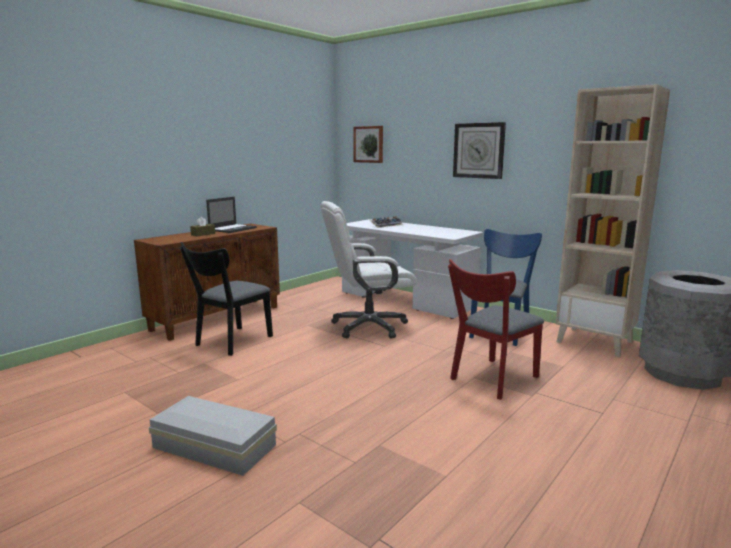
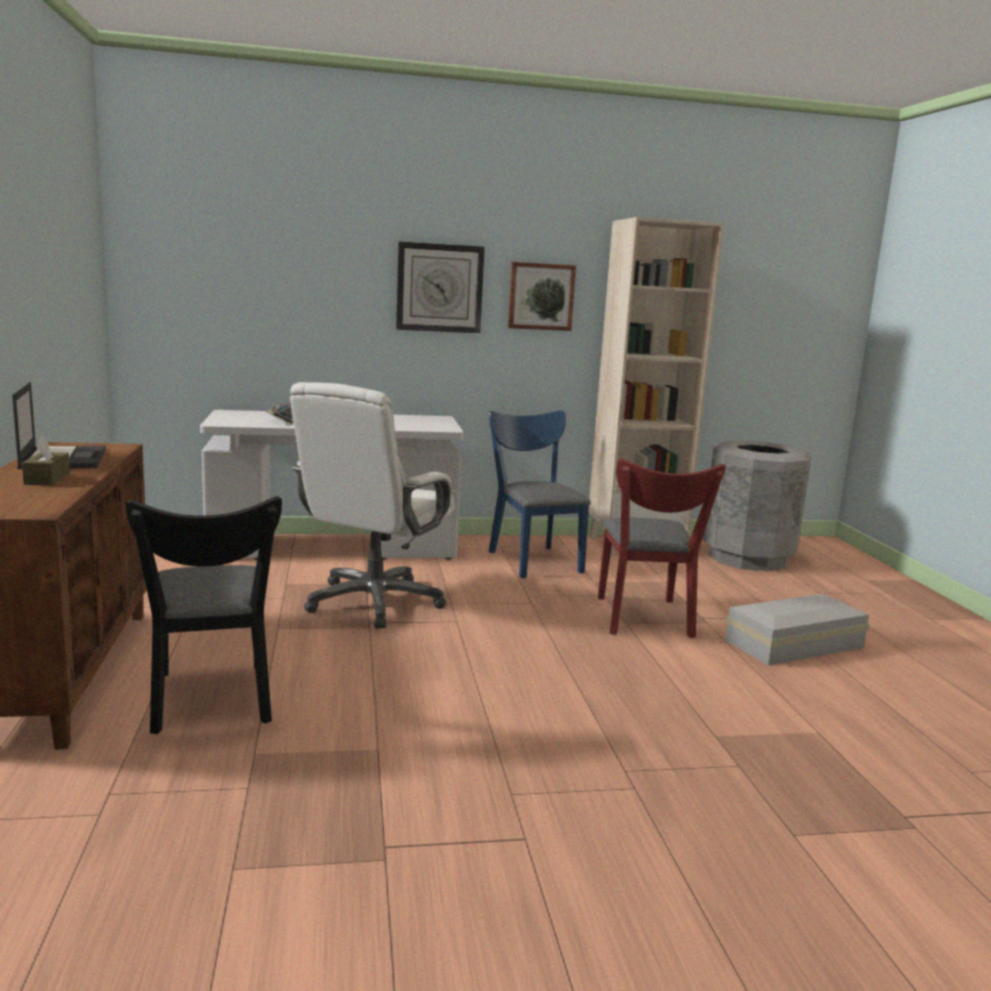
camera: 50 degrees left, 0 degrees up
(215, 447) = (584, 845): white storage box -> white storage box (797, 644)
(369, 144) = (203, 264): picture -> picture (541, 296)

